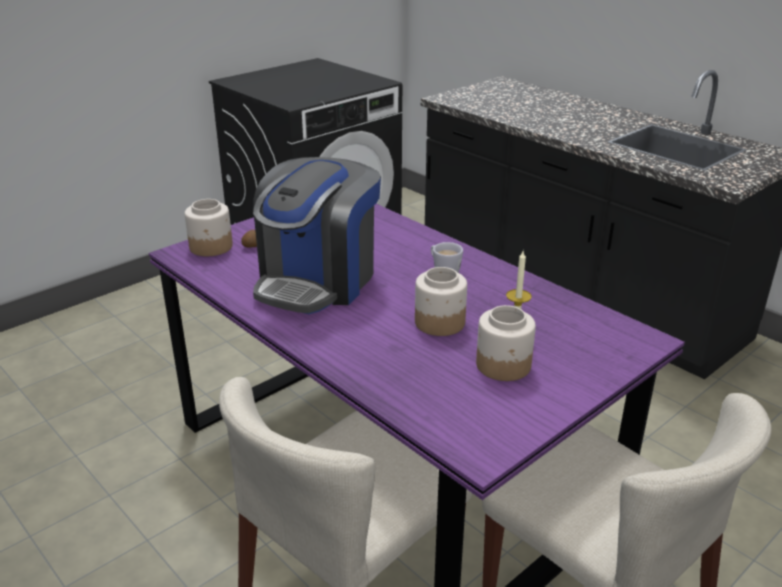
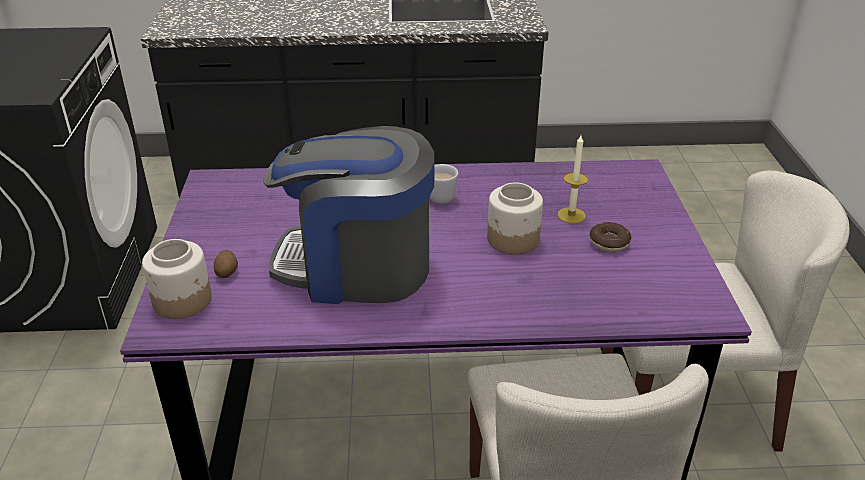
camera: 50 degrees left, 5 degrees up
(318, 281) = (356, 267): coffee machine -> coffee machine turned 120 degrees clockwise
(504, 365) = (609, 243): jar -> donut

